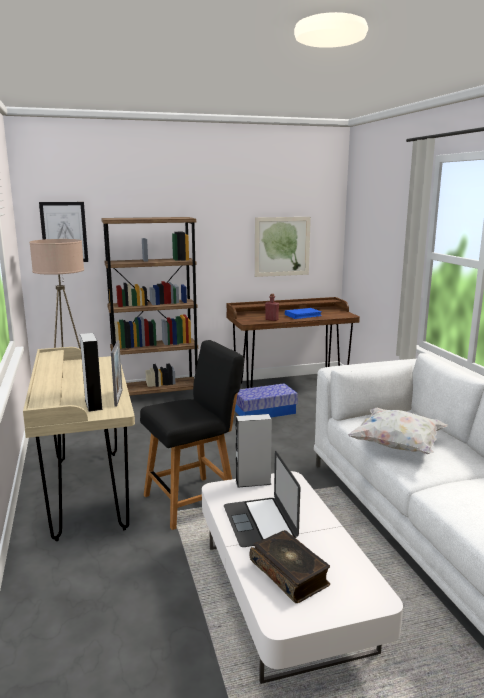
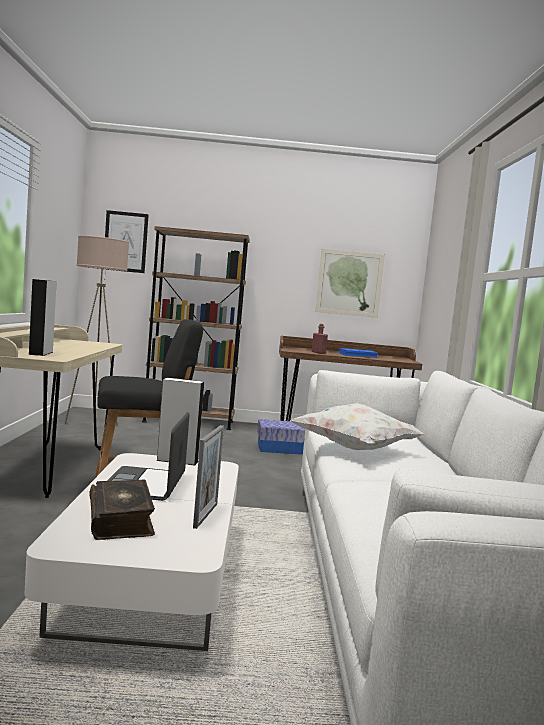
camera: 15 degrees right, 10 degrees down
(118, 398) = (71, 354): picture frame -> picture frame (205, 515)

